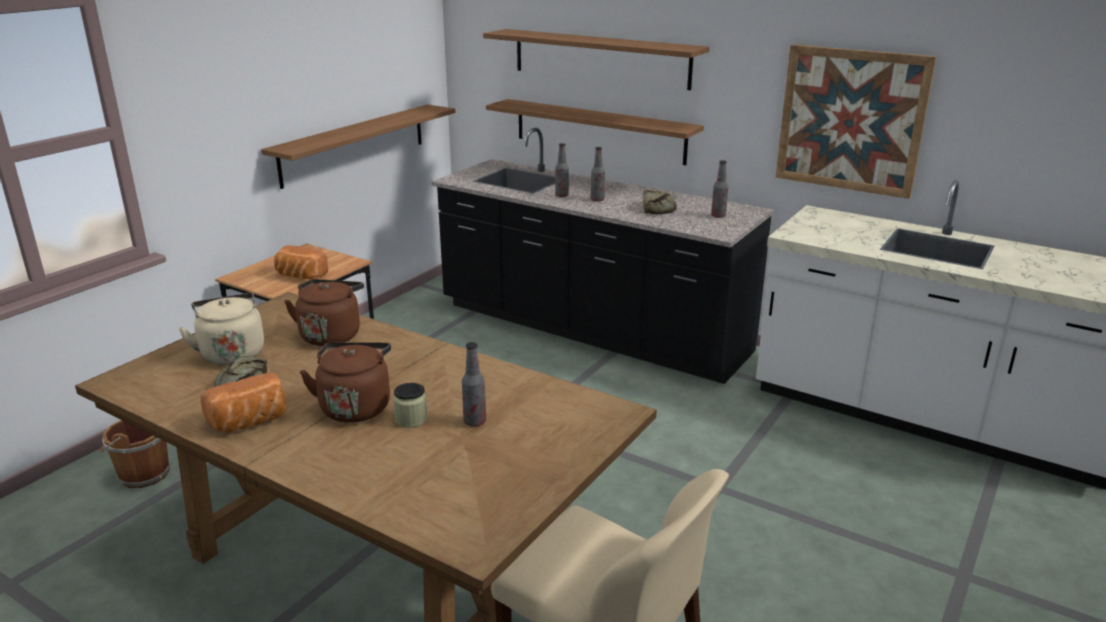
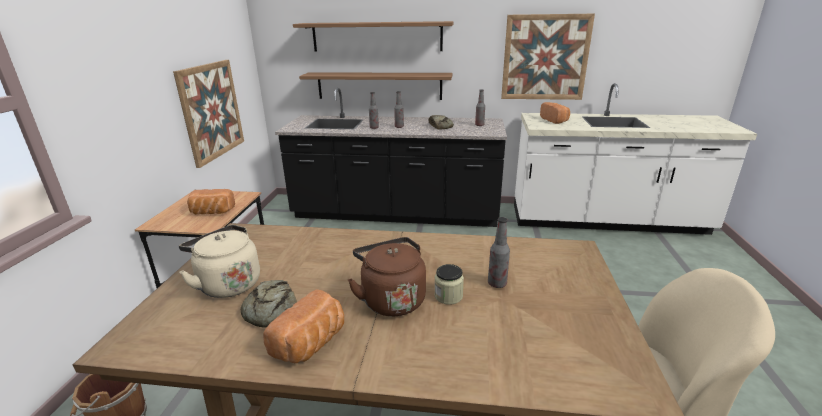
camera: 25 degrees left, 0 degrees up
(331, 334) = (304, 247): brown kettle -> none
(354, 144) = (211, 111): shelf -> picture
(837, 228) = (555, 120): none -> bread

